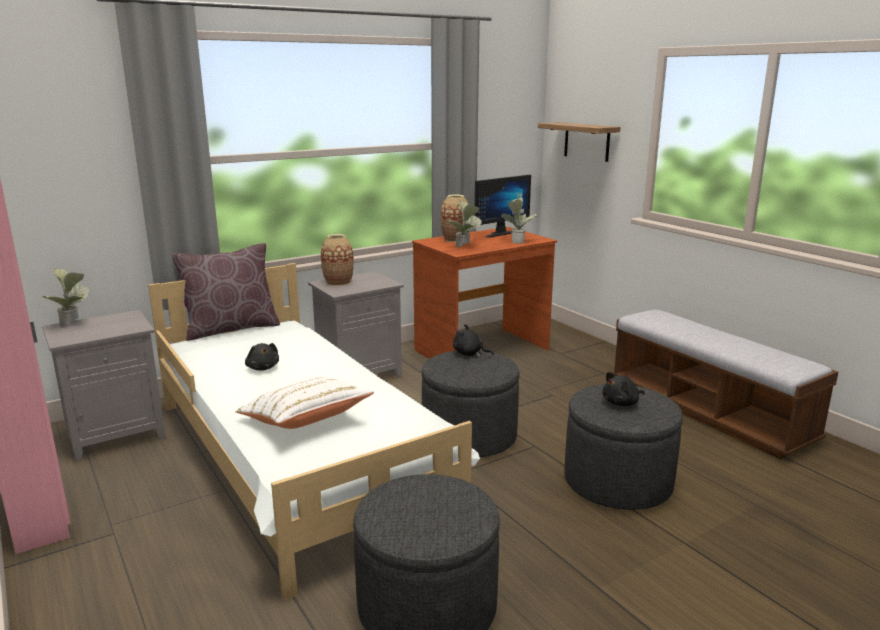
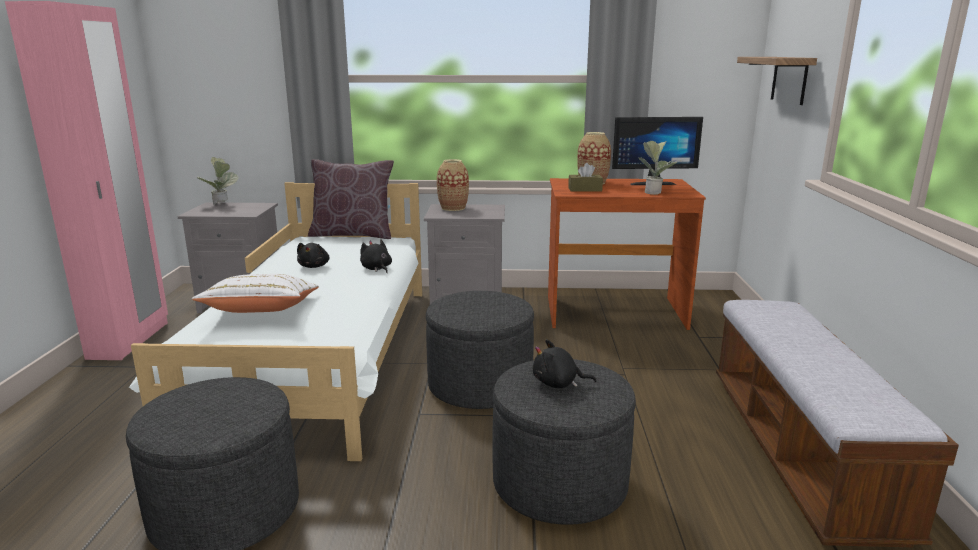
camera: 35 degrees right, 0 degrees up
(465, 247) = (585, 189): potted plant -> brown tissue box
(469, 354) = (497, 296): black plush toy -> black plush toy (376, 269)

